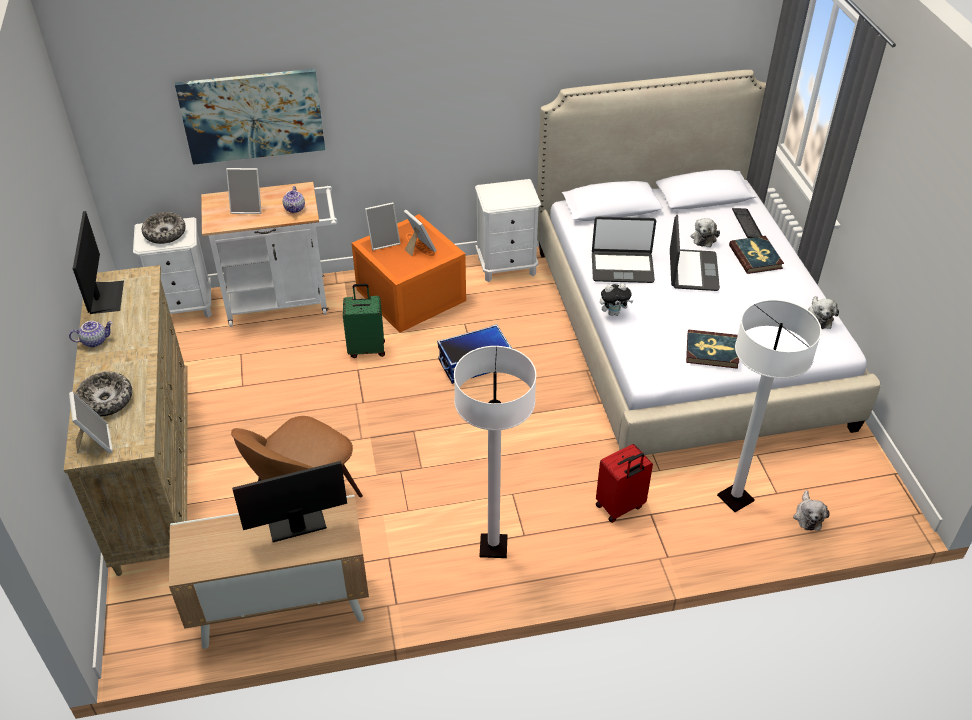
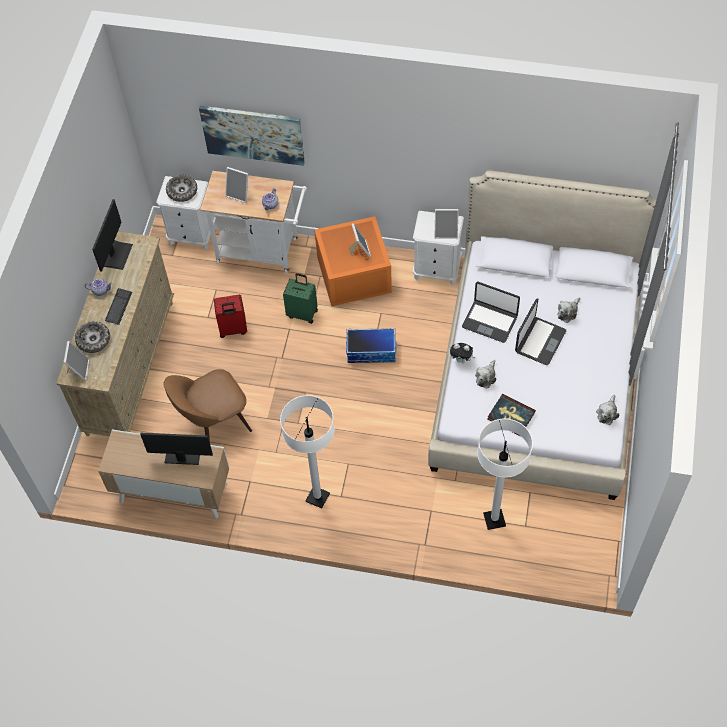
camera: 25 degrees right, 15 degrees up
(383, 241) = (337, 235): picture frame -> picture frame (446, 232)
(620, 507) = (413, 498): red suitcase -> red suitcase (233, 329)
(747, 224) = (609, 309): keyboard -> keyboard (118, 307)
(756, 257) = (595, 343): book -> none
(808, 516) = (536, 550): plush toy -> plush toy (486, 377)

